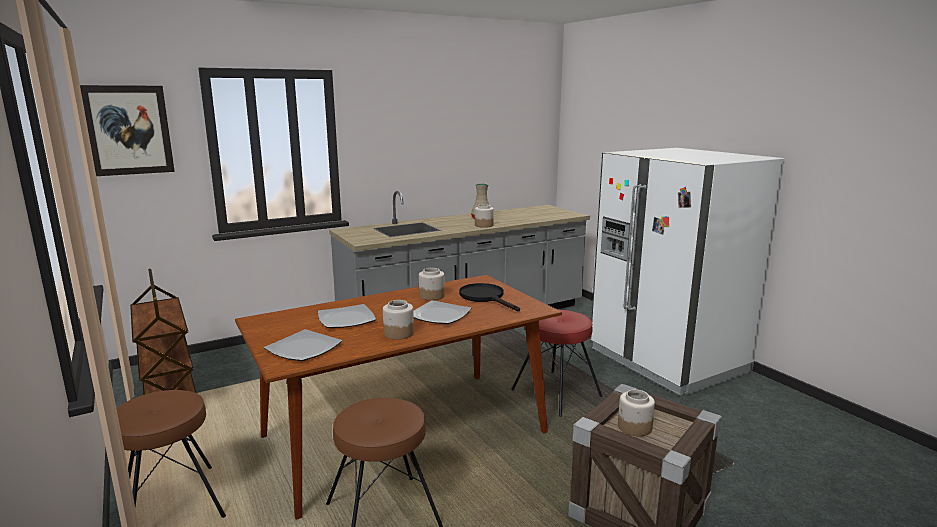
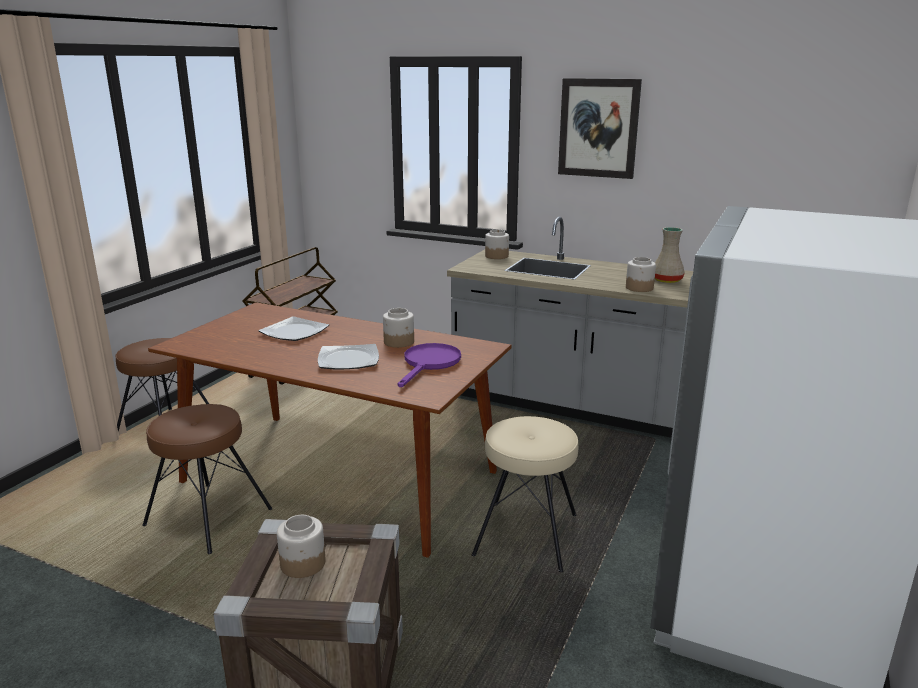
camera: 55 degrees right, 5 degrees up
(128, 130) = (334, 117): picture -> picture (598, 128)
(303, 348) = (214, 339): plate -> none
(398, 333) = (281, 358): jar -> jar (496, 256)
(485, 297) = (429, 364): black frying pan -> purple frying pan
(556, 393) = (527, 535): red stool -> beige stool

